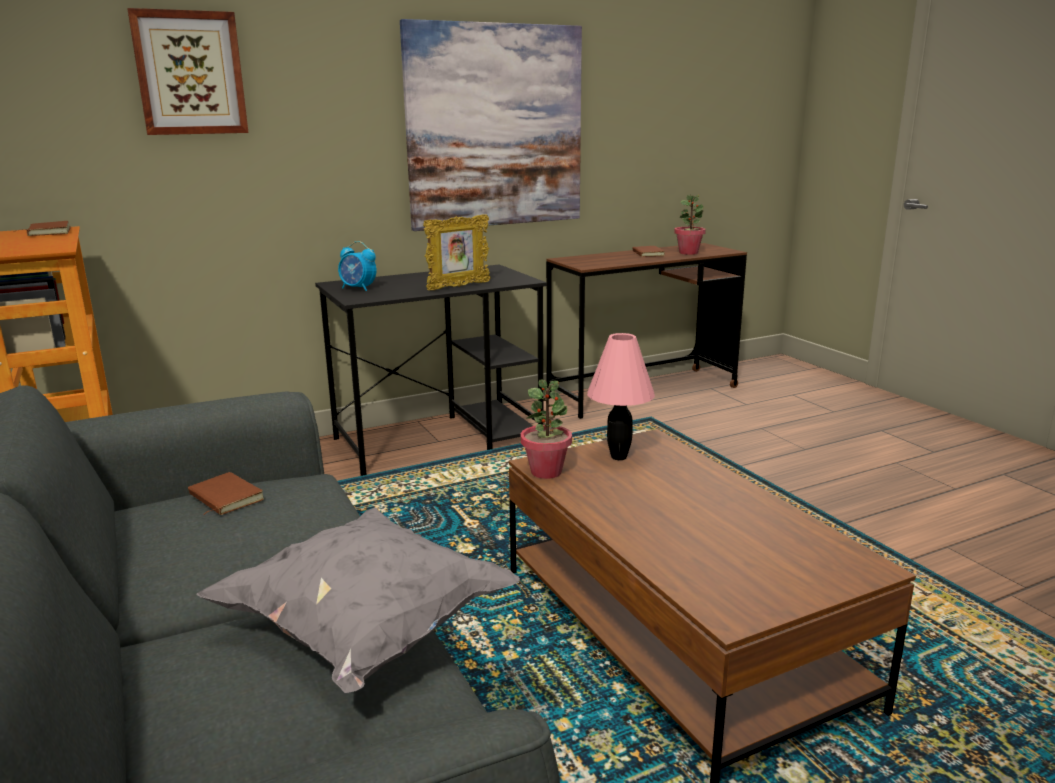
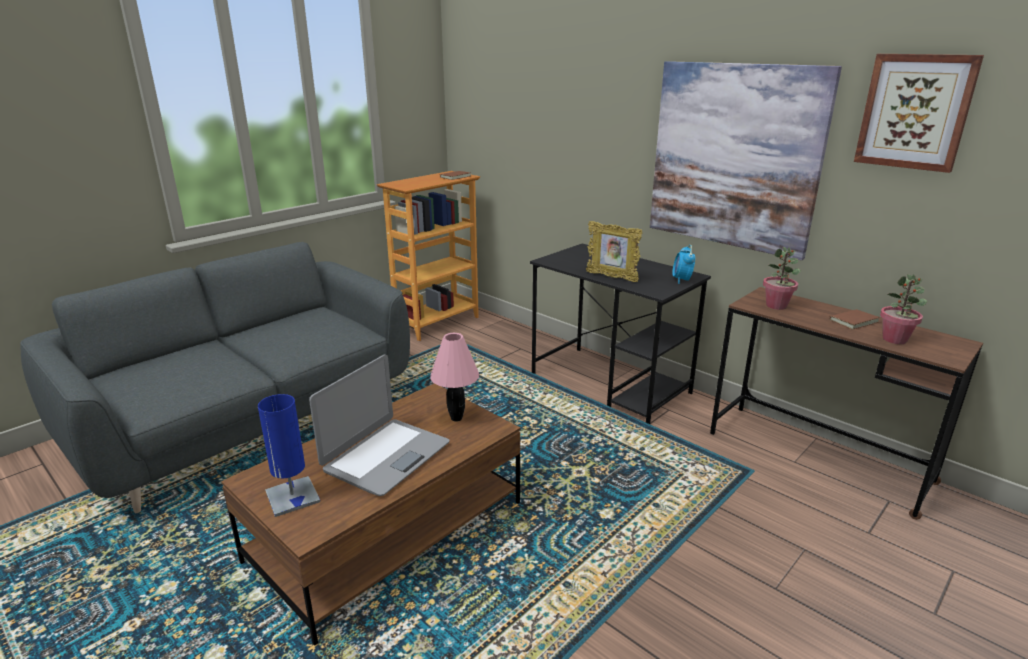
camera: 70 degrees right, 5 degrees up
(190, 73) = (542, 96): picture -> picture (915, 112)
(223, 498) = (330, 320): brown book -> none
(358, 288) = (575, 255): alarm clock -> alarm clock (681, 280)
(367, 631) = (218, 379): grey pillow -> none
(546, 472) = (421, 397): potted plant -> potted plant (776, 306)
(696, 506) = (386, 456): none -> laptop
(782, 577) = (292, 497): none -> blue table lamp

